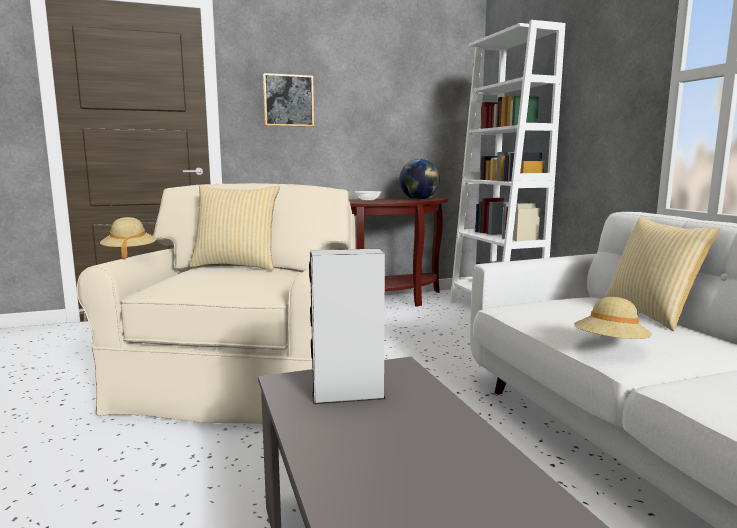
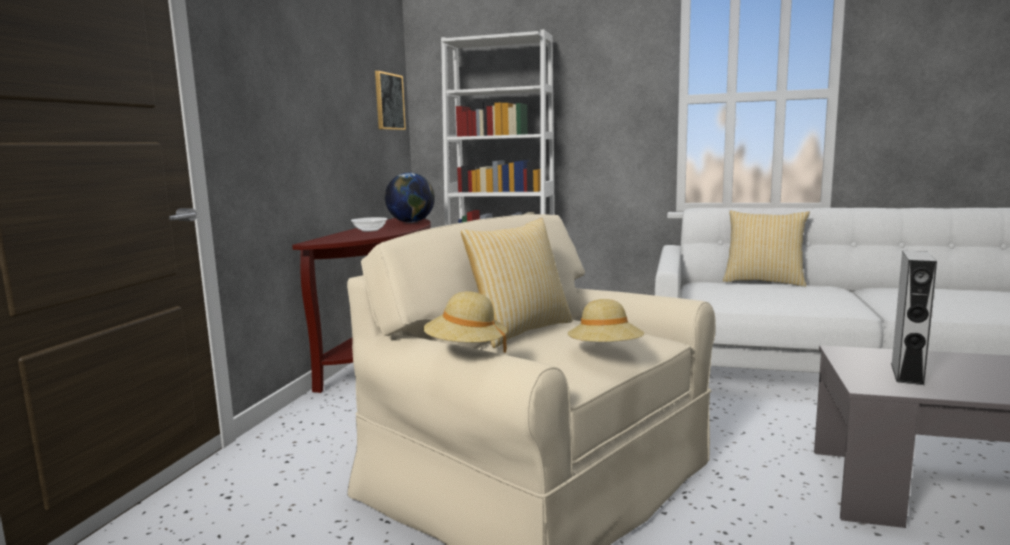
camera: 55 degrees left, 0 degrees up
(288, 100) = (270, 94): picture -> picture (389, 101)
(610, 346) = (833, 302): beige hat -> beige hat (605, 351)

